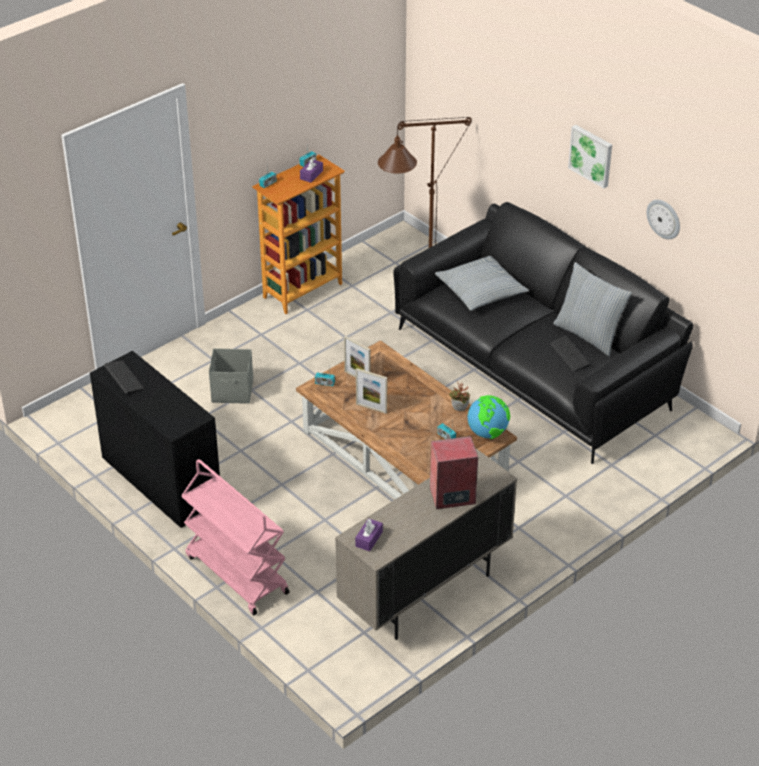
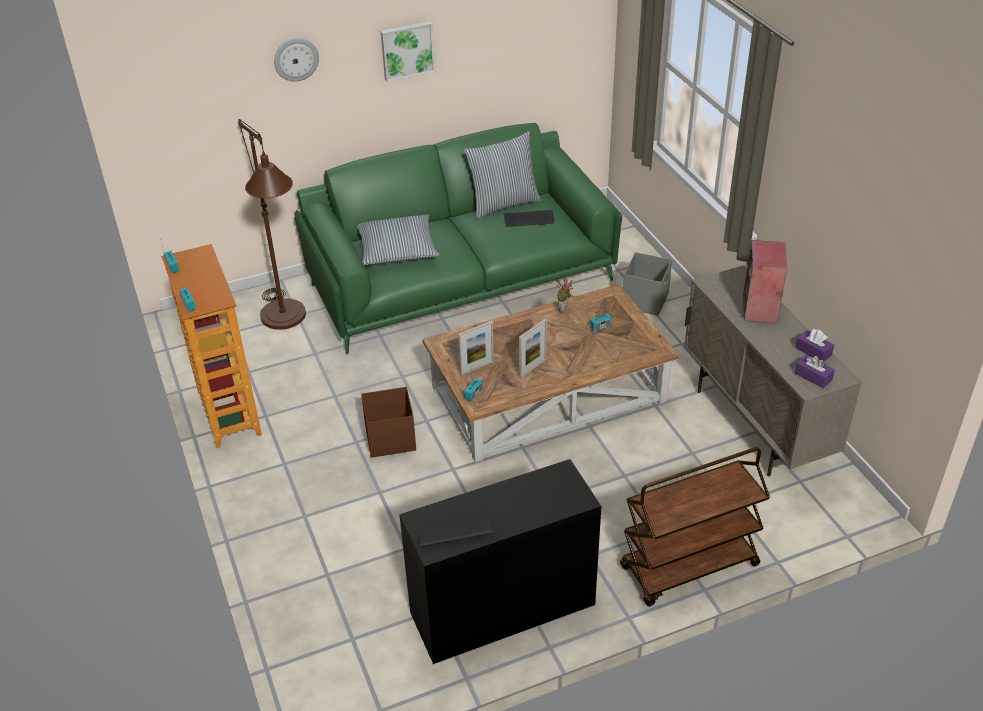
camera: 70 degrees left, 0 degrees up
(233, 391) = (374, 509): grey storage box -> grey storage box (645, 300)
(236, 574) = (688, 568): pink cart -> brown cart
(310, 379) = (389, 439): none -> brown storage box
(311, 175) = (199, 268): purple tissue box -> purple tissue box (813, 351)
(488, 433) = (606, 300): globe -> none
(536, 366) = (461, 279): black sofa -> green sofa
(664, 218) = (503, 55): wall clock -> wall clock (296, 59)

